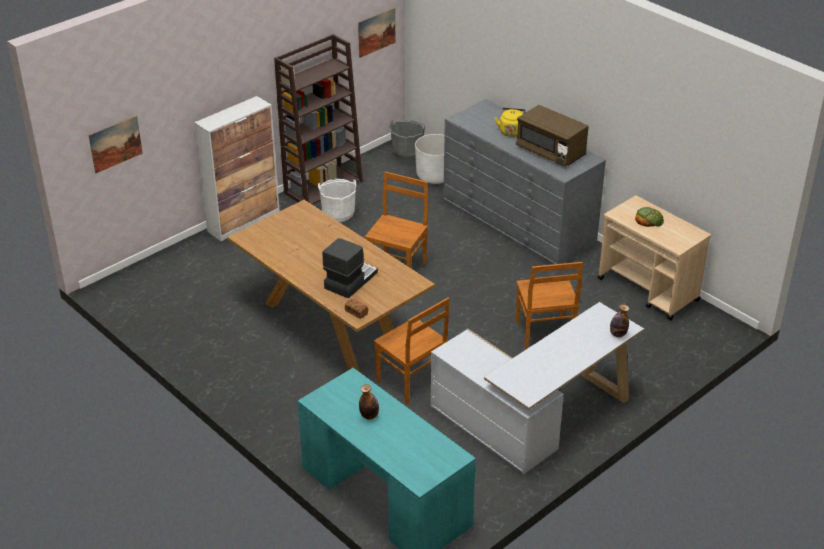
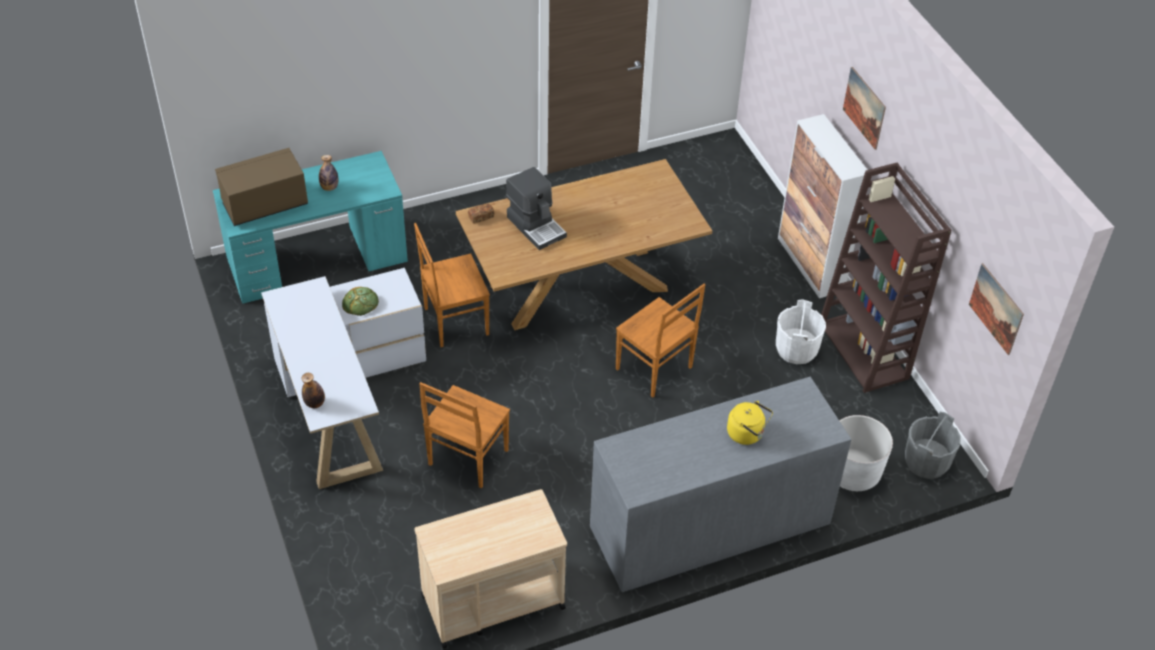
camera: 110 degrees right, 10 degrees up
(115, 144) = (782, 43): picture -> picture (864, 108)
(544, 334) = (467, 459): brown chair -> brown chair turned 75 degrees counterclockwise
(550, 152) = (674, 455): brown microwave -> brown microwave (265, 204)
(649, 219) = (505, 531): bread -> bread (360, 303)

